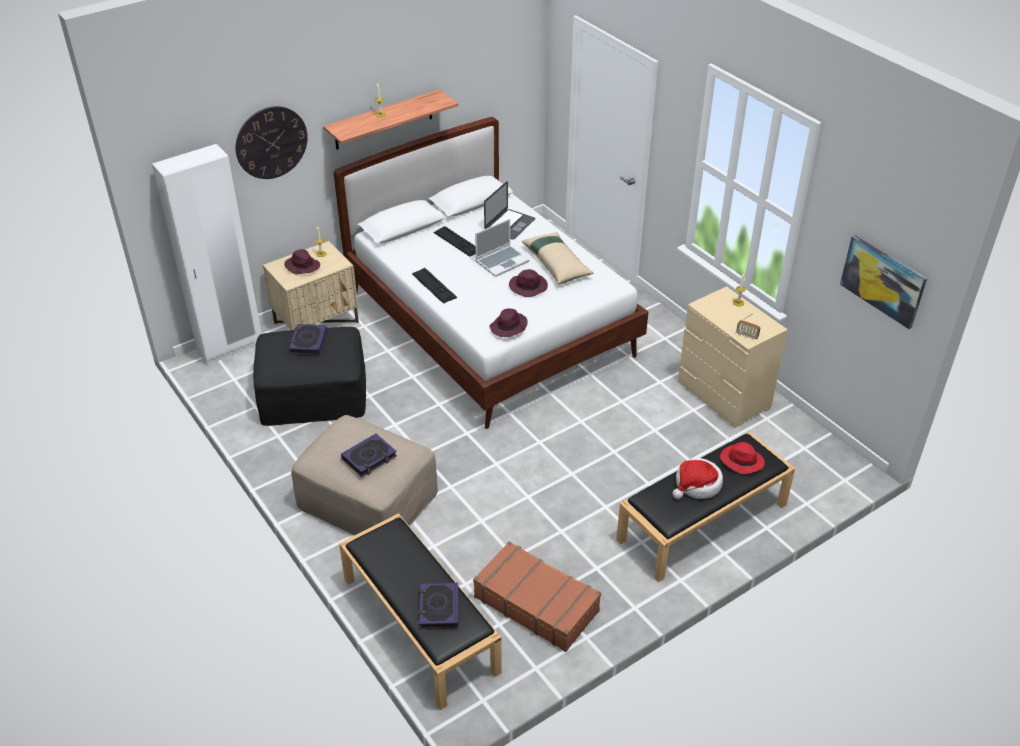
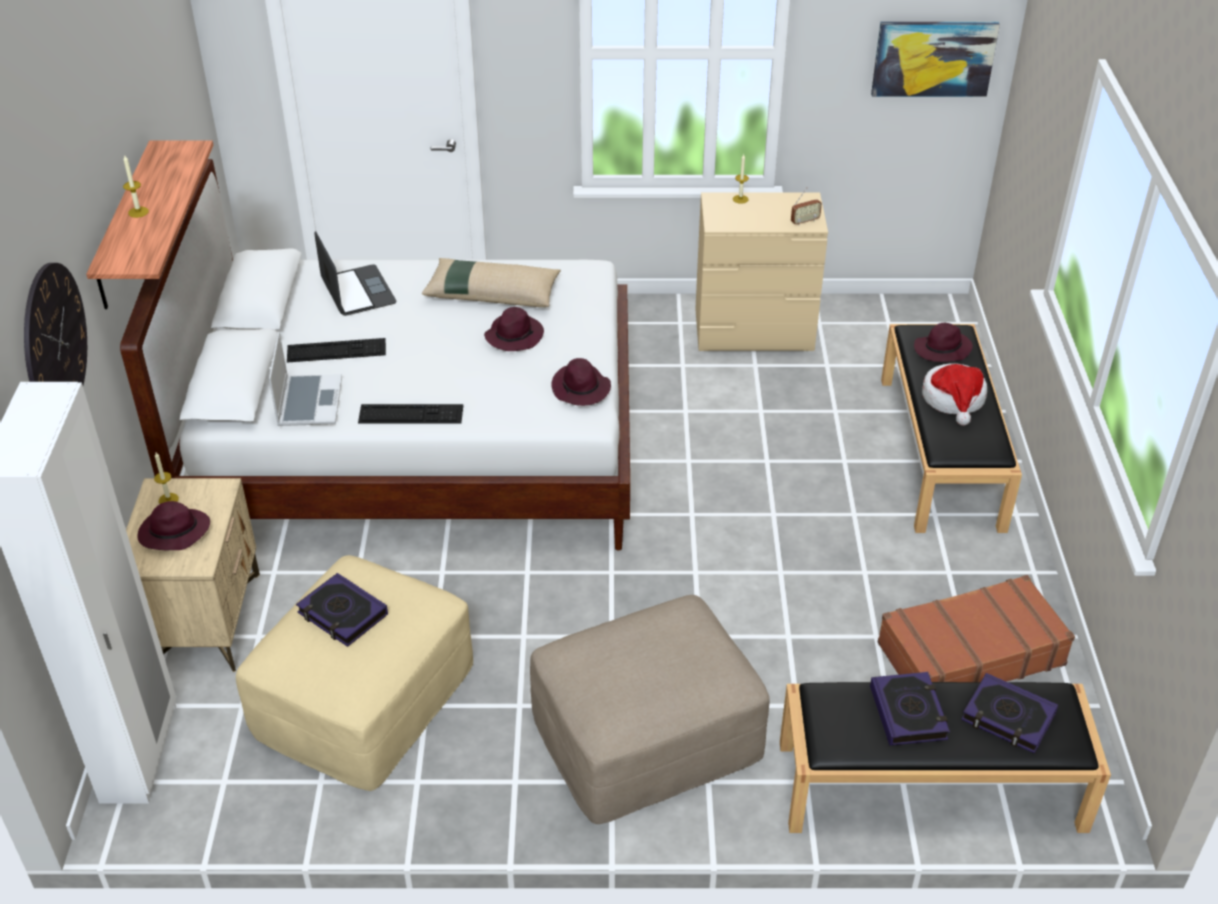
camera: 55 degrees left, 0 degrees up
(313, 394) = (364, 697): black ottoman -> beige ottoman
(369, 458) = (672, 657): book -> book (908, 713)
(502, 261) = (432, 332): laptop -> laptop (309, 401)
(741, 461) = (941, 350): red hat -> purple hat

